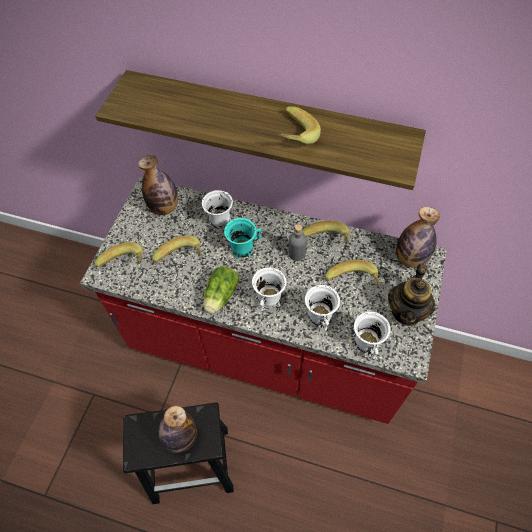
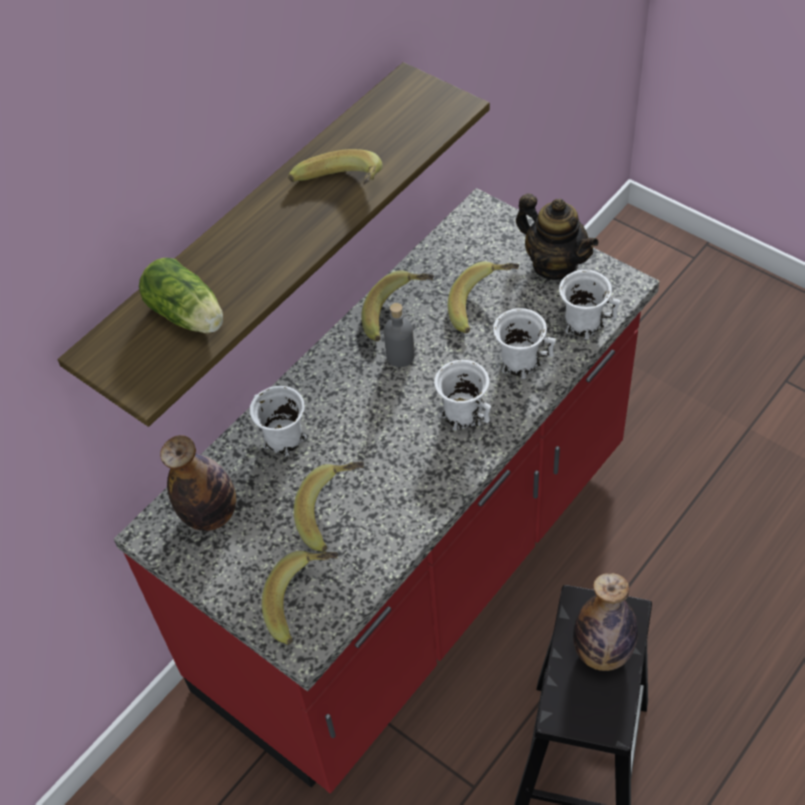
camera: 65 degrees left, 5 degrees down
(220, 297) = (432, 477): lettuce -> lettuce (189, 316)
(242, 248) = (355, 423): turquoise mug -> none
(410, 258) = (473, 230): bottle -> none

